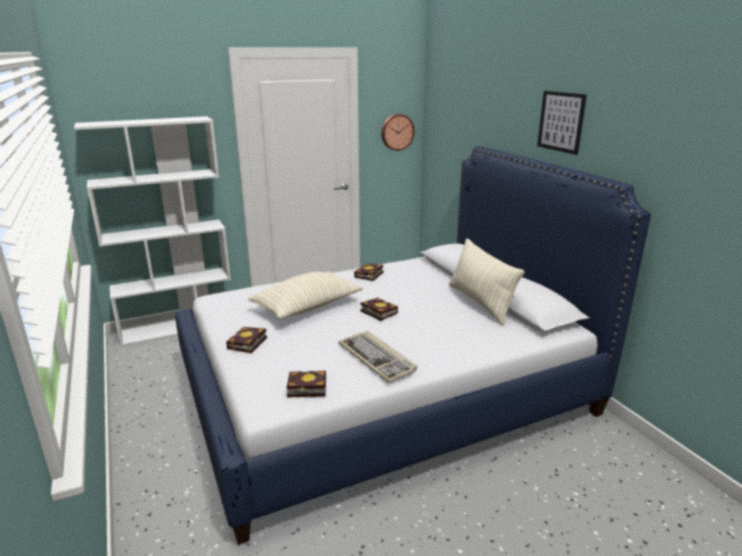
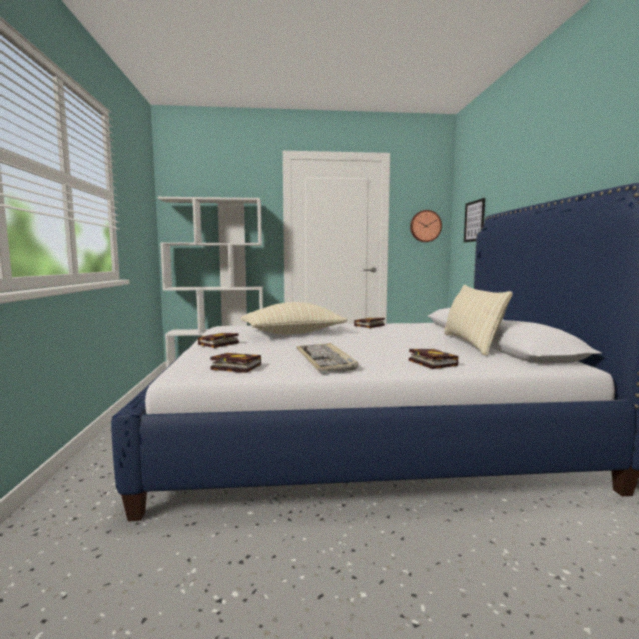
camera: 20 degrees right, 15 degrees down
(377, 311) = (355, 339): book -> book (430, 362)
(561, 122) = (567, 157): picture -> picture (474, 221)

